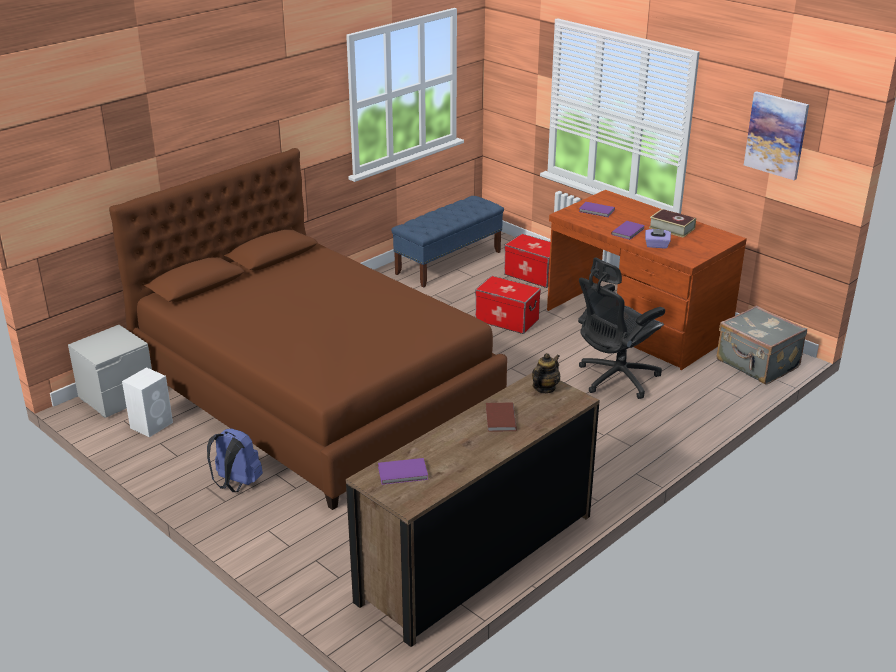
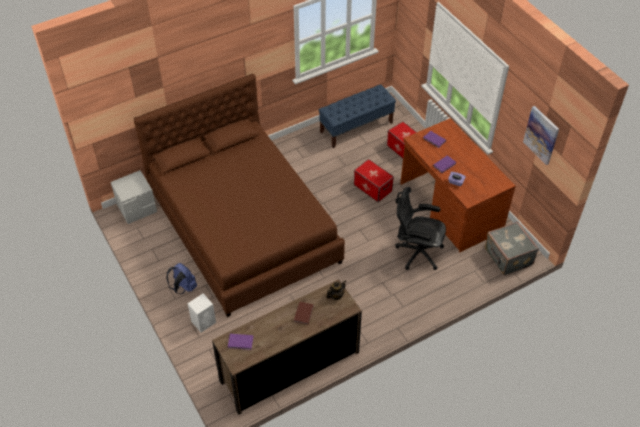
camera: 15 degrees right, 20 degrees up
(152, 424) = (151, 234): white speaker -> white speaker (204, 321)
(615, 380) = (416, 252): office chair -> office chair turned 45 degrees clockwise
(672, 228) = (473, 166): book -> none

